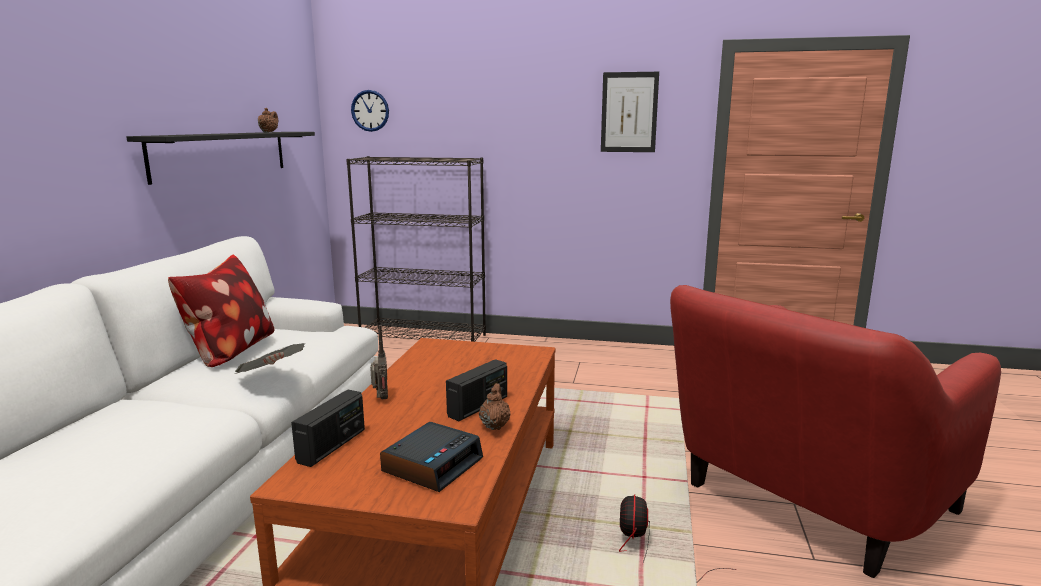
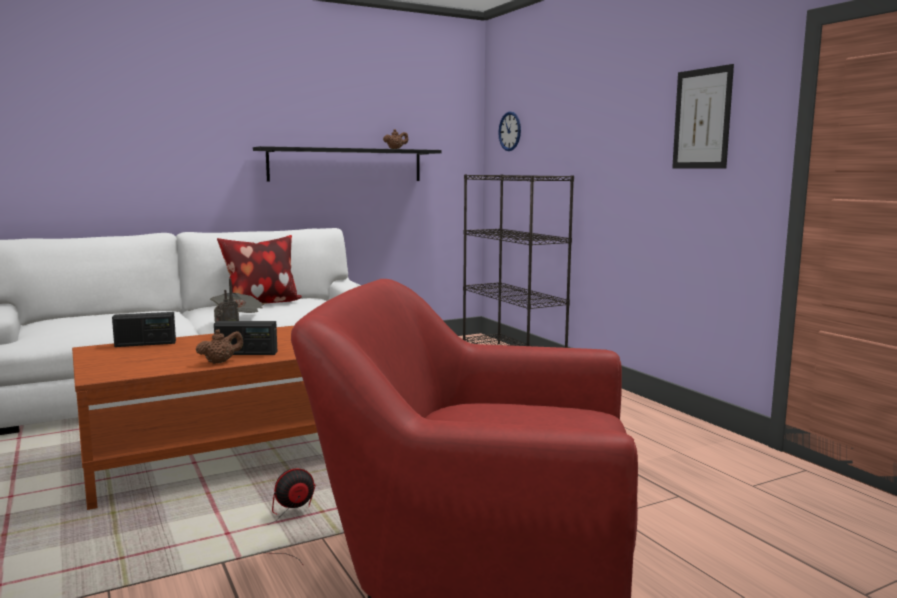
camera: 50 degrees right, 5 degrees down
(432, 465) = (143, 363): alarm clock -> none

